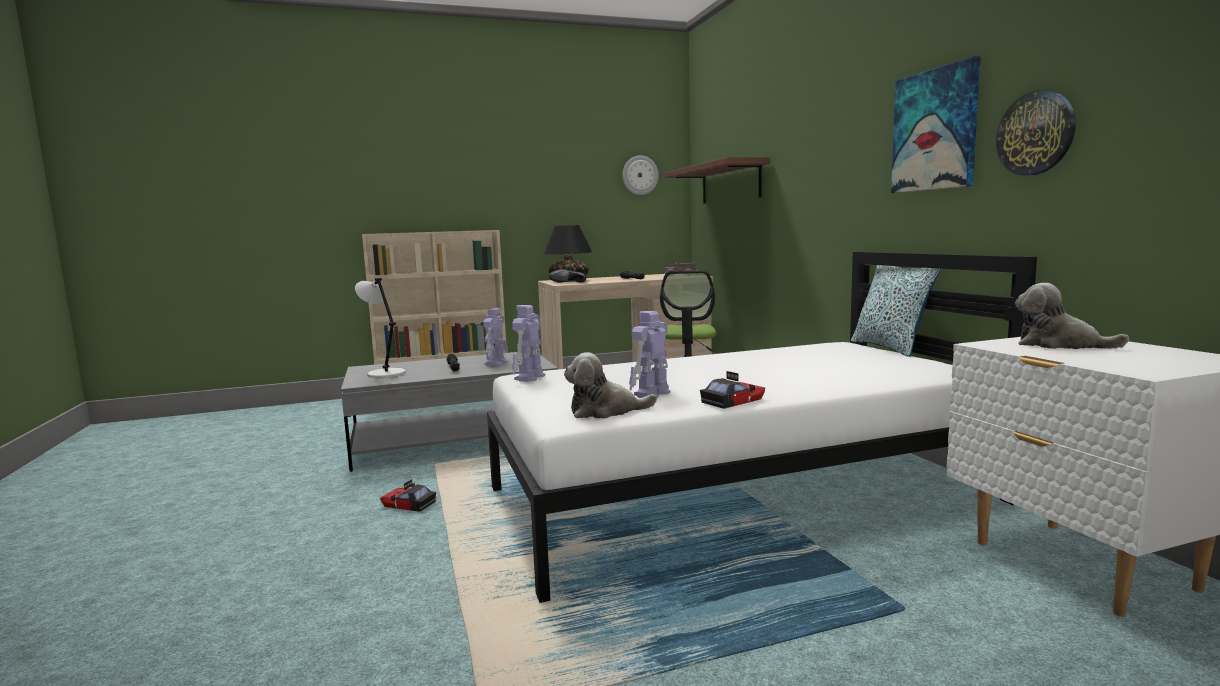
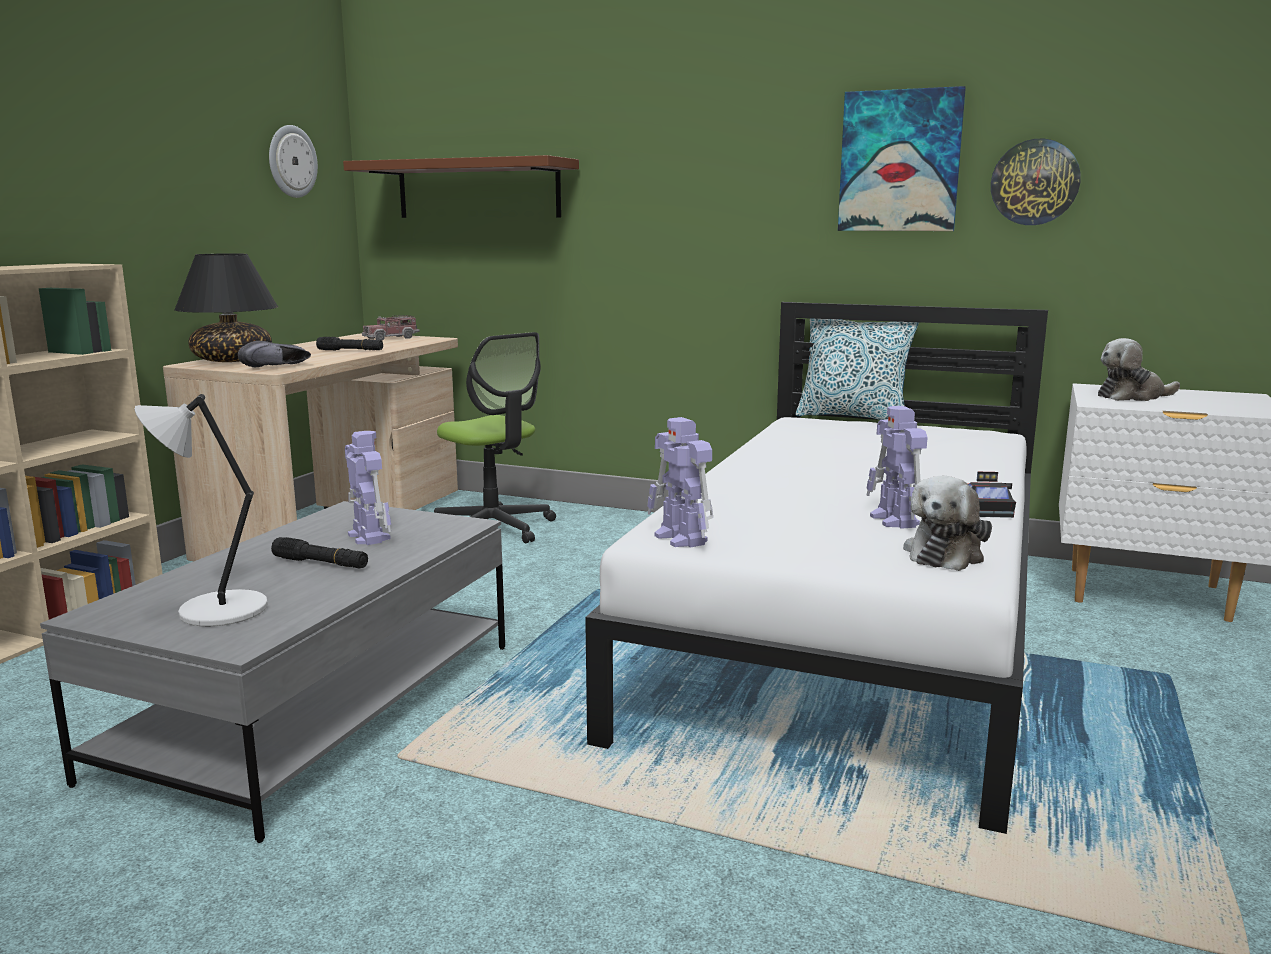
camera: 50 degrees left, 5 degrees up
(409, 504) = (534, 829): toy car -> none

